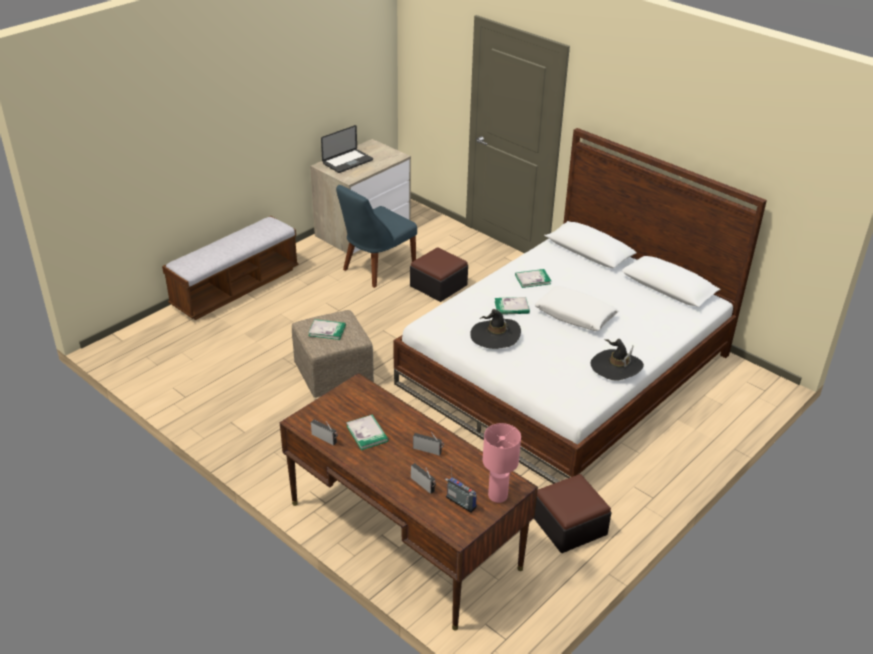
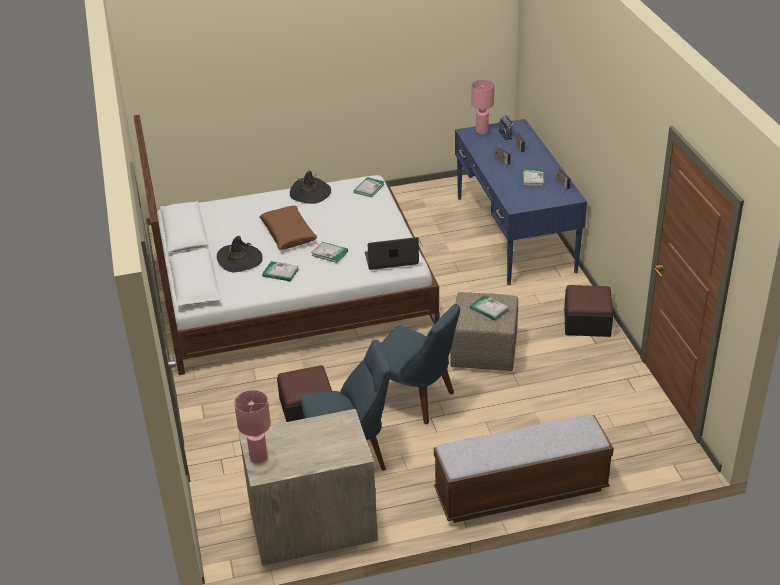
camera: 145 degrees left, 0 degrees up
(347, 162) = (322, 449): laptop -> laptop (391, 259)
(362, 319) = (415, 398): none -> blue chair
(383, 149) = (258, 457): none -> pink table lamp
(404, 535) = (515, 233): brown desk -> blue desk
(495, 335) = (369, 236): black hat -> black hat (240, 260)
(563, 396) = (369, 188): none -> book
(569, 525) = (408, 207): ottoman -> ottoman (587, 322)
(575, 315) = (288, 234): white pillow -> brown pillow

